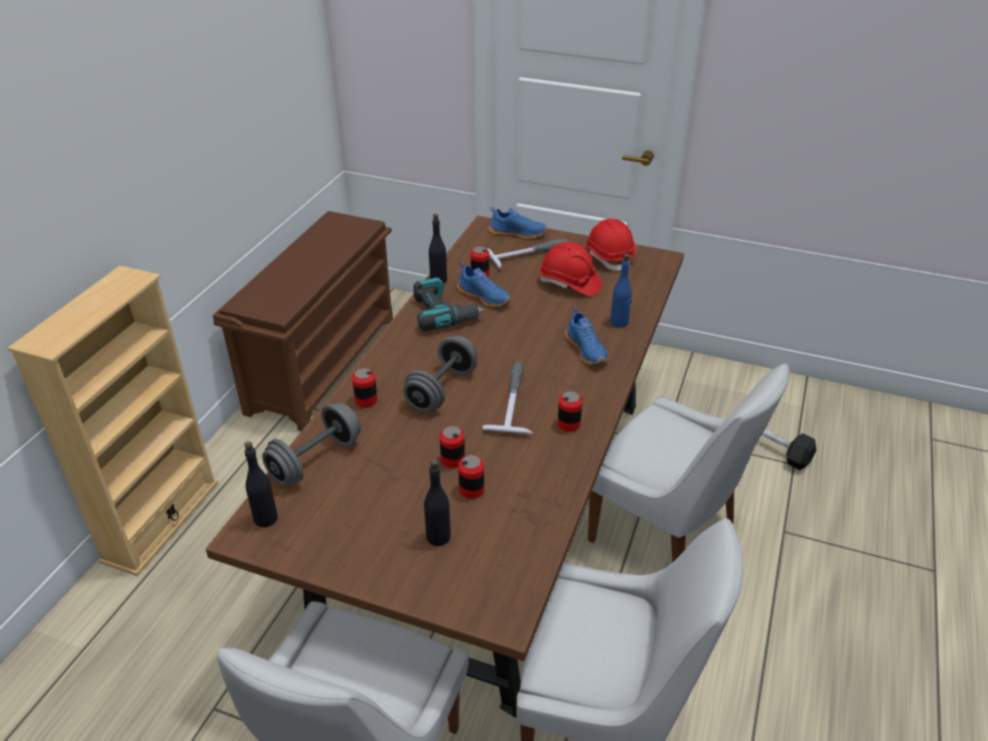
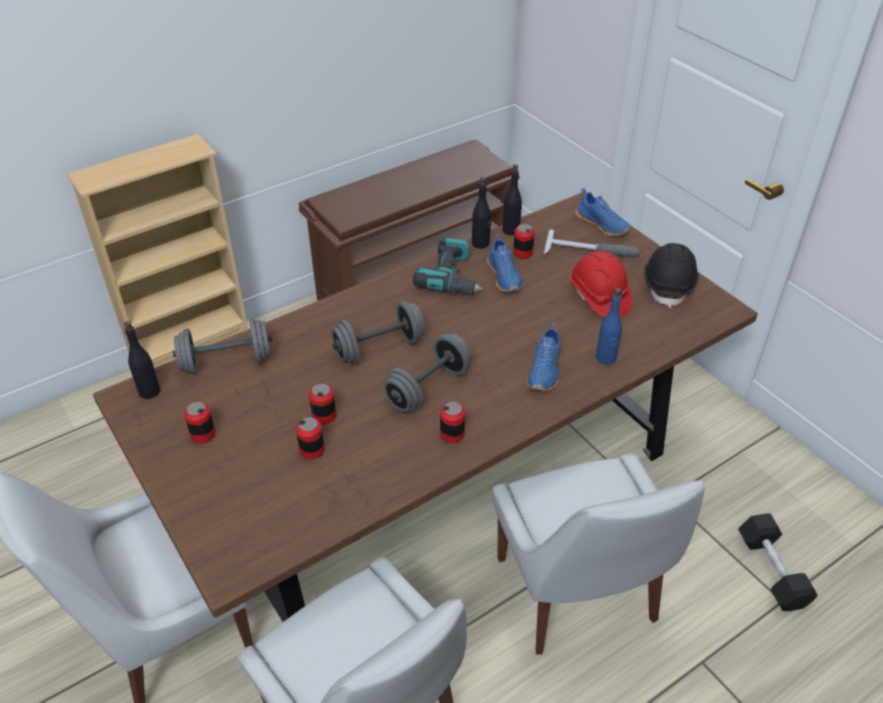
camera: 35 degrees right, 5 degrees up
(366, 401) = (311, 329): can -> can (203, 435)
(438, 536) = (248, 475): black bottle -> black bottle (511, 230)
(514, 400) = (428, 388): hammer -> grey dumbbell
(608, 257) = (668, 285): red hard hat -> black hard hat

